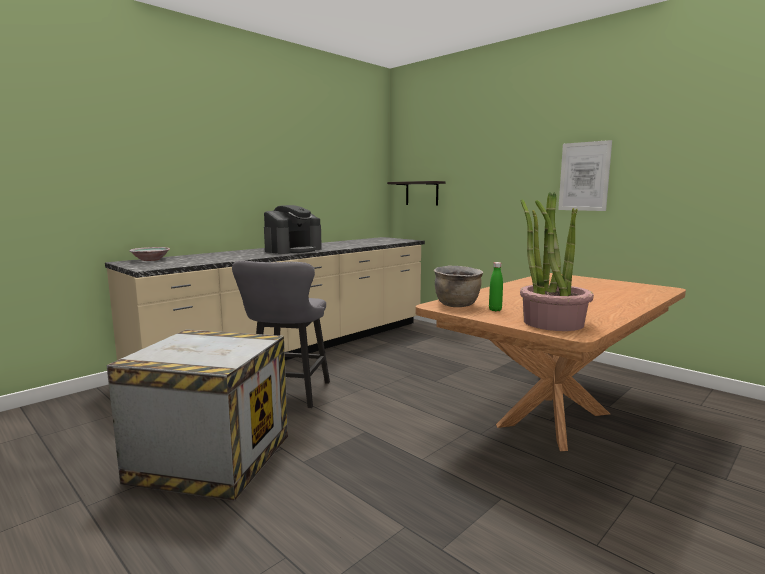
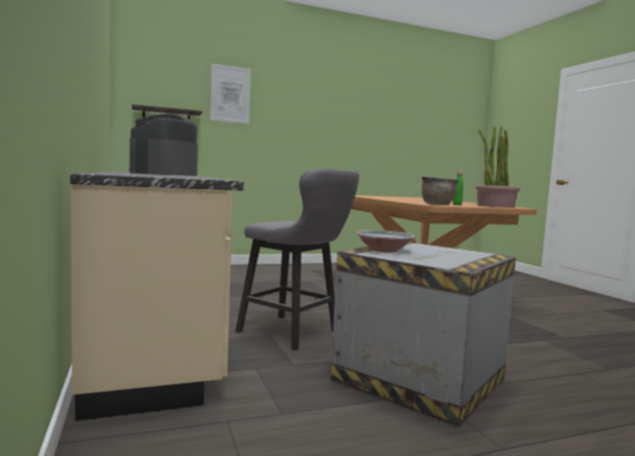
camera: 65 degrees left, 5 degrees down
(151, 259) = (111, 173): bowl -> bowl (383, 250)
(293, 250) = (164, 174): coffee machine -> coffee machine turned 150 degrees counterclockwise
(584, 176) = (331, 124): picture -> picture (230, 94)

